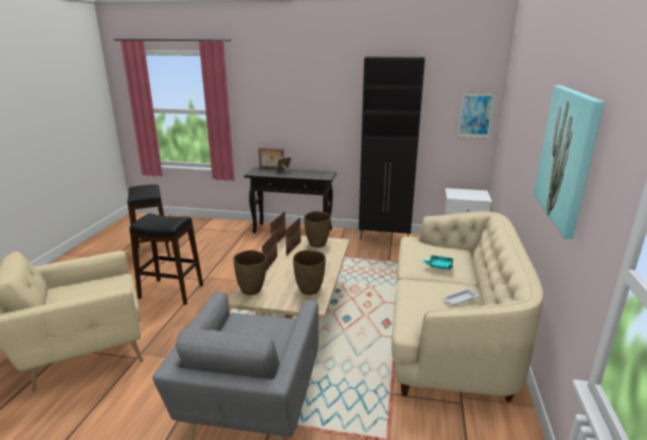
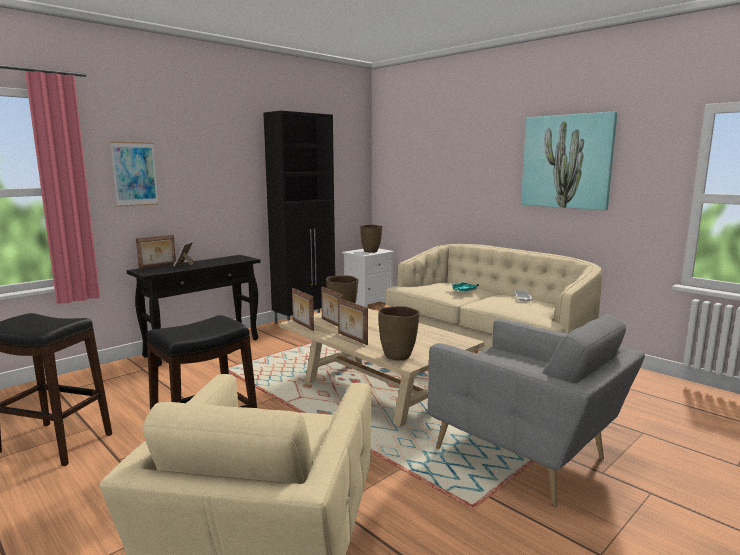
camera: 55 degrees left, 10 degrees down
(309, 290) = (433, 336): brown vase -> brown vase (371, 251)
(475, 115) = (355, 175): picture -> picture (135, 174)

